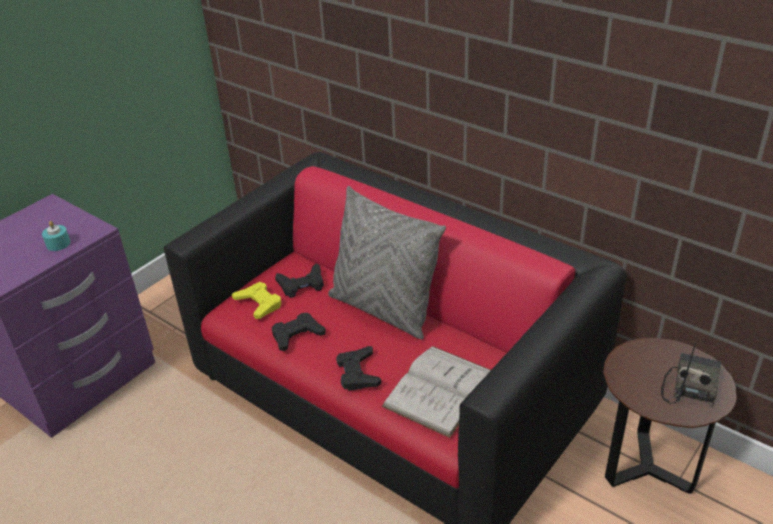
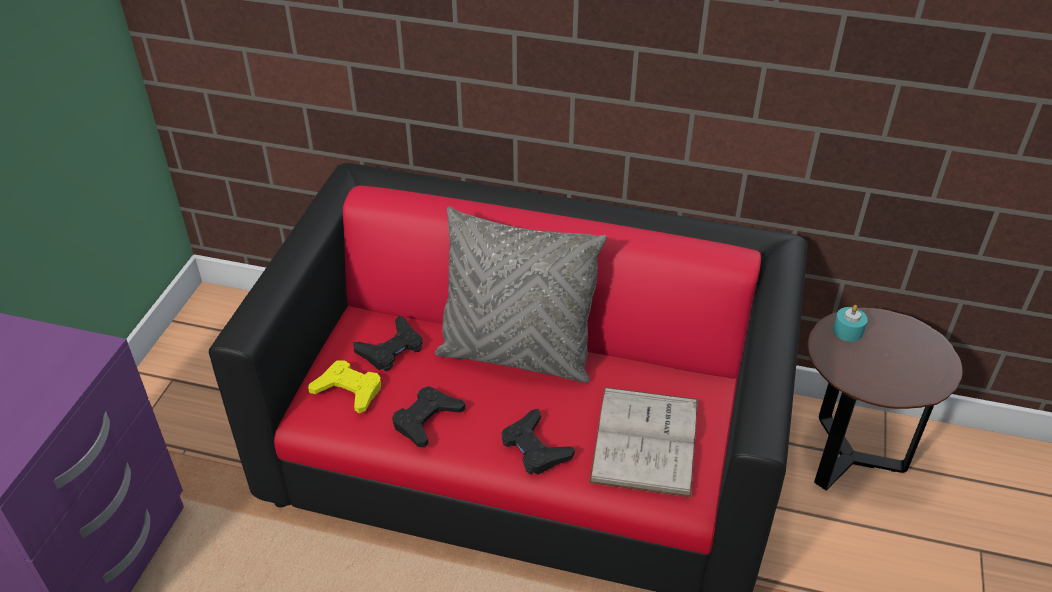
camera: 25 degrees left, 5 degrees up
(58, 244) = (46, 385): turquoise candle -> turquoise candle (848, 331)
(690, 386) = (909, 356): radio -> none

